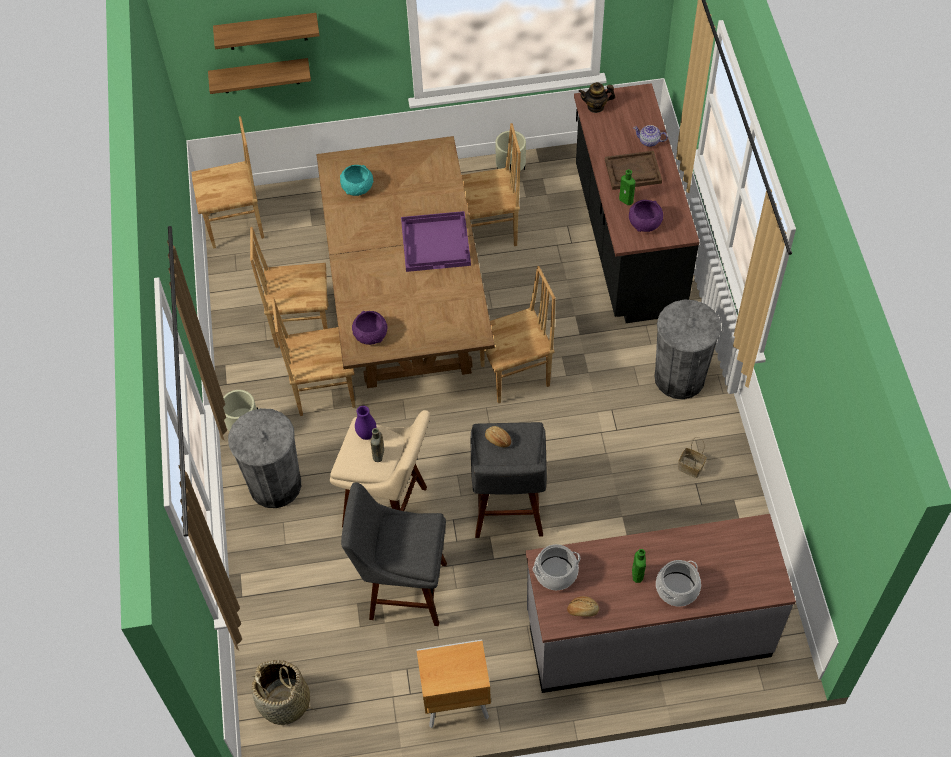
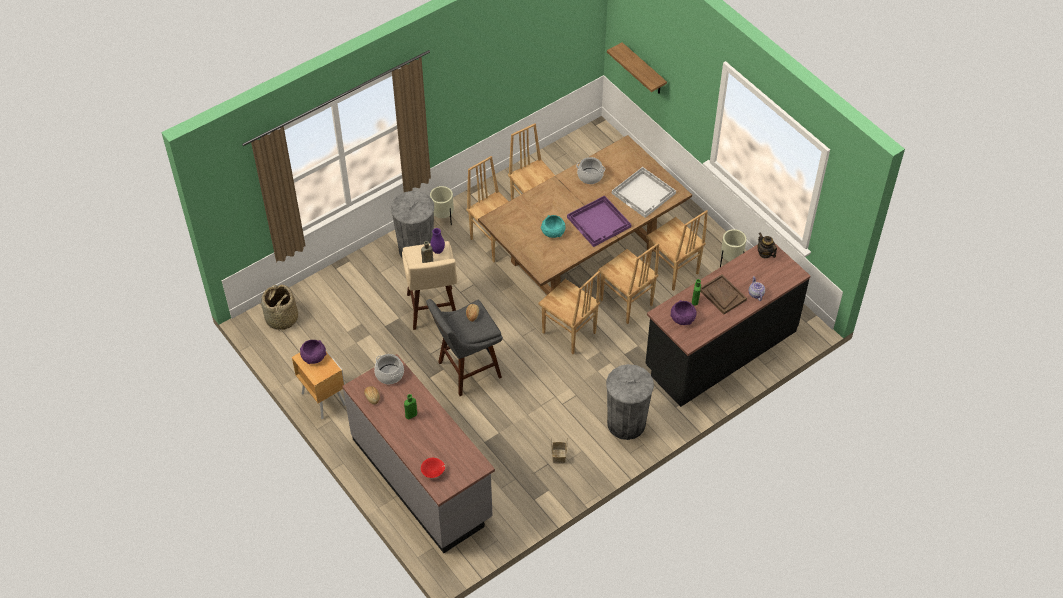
camera: 60 degrees right, 5 degrees down
(236, 227) = (587, 144): brown chair -> brown chair (626, 303)
(267, 31) = (653, 45): shelf -> none
(357, 187) = (615, 166): turquoise bowl -> turquoise bowl (553, 232)
(371, 334) = (509, 221): purple bowl -> purple bowl (313, 356)
(403, 590) = (382, 342): grey stool -> none
(420, 179) = (644, 193): none -> white tray
(677, 589) = (412, 439): cooking pot -> cooking pot (590, 176)
(742, 586) = (433, 472): none -> red bowl

